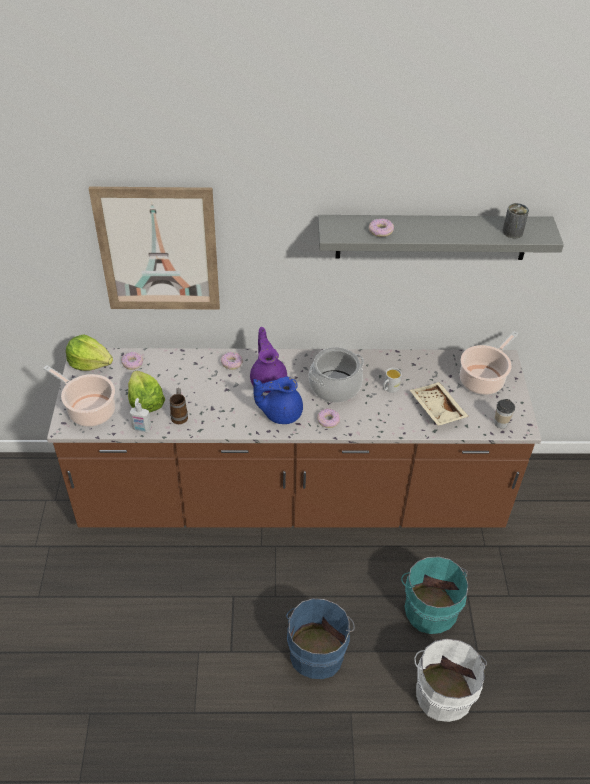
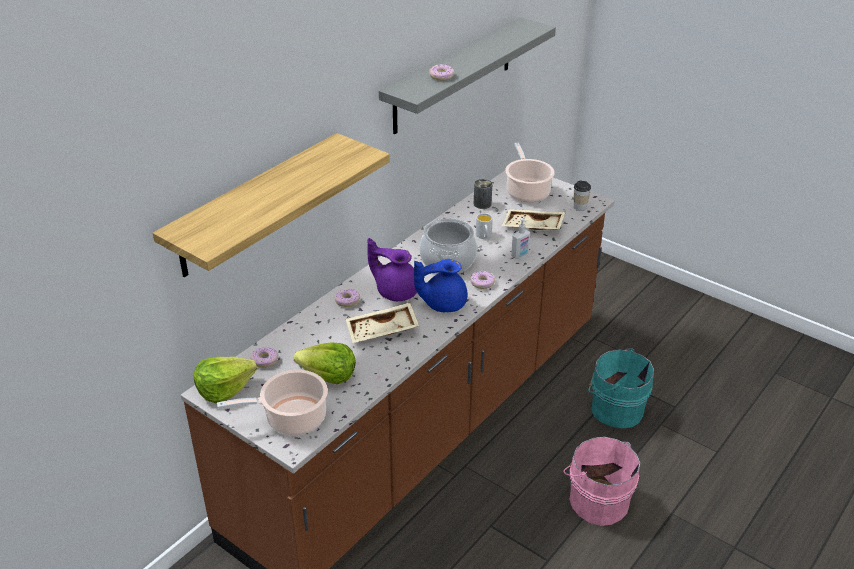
camera: 50 degrees left, 10 degrees down
(141, 429) = (361, 394): soap dispenser -> soap dispenser (520, 255)
(158, 250) = (255, 205): picture -> shelf
(180, 415) = (373, 362): mug -> none
(217, 400) = (382, 331): none -> beige tray
(280, 413) = (442, 303): blue teapot -> blue teapot turned 45 degrees clockwise
(317, 651) = (597, 500): blue bucket -> pink bucket
(443, 691) = (695, 447): white bucket -> none
(512, 232) = (516, 35): can -> can (482, 204)

